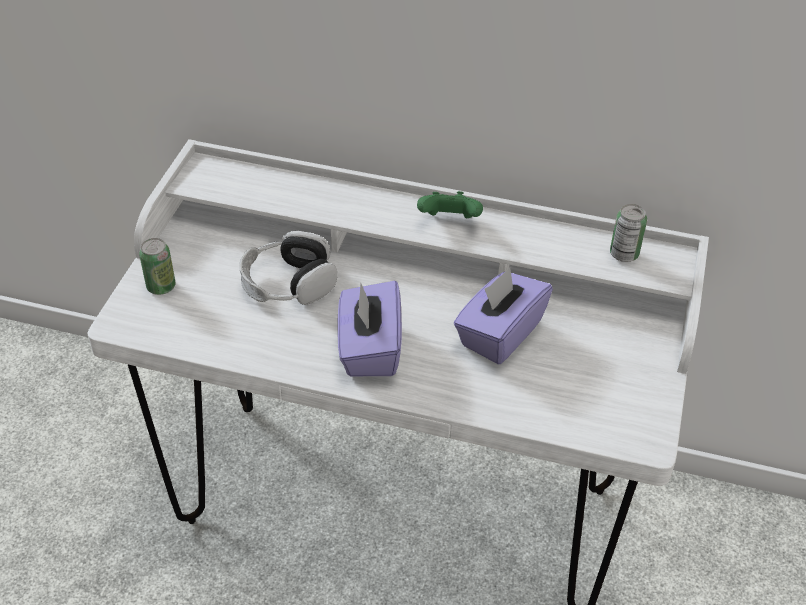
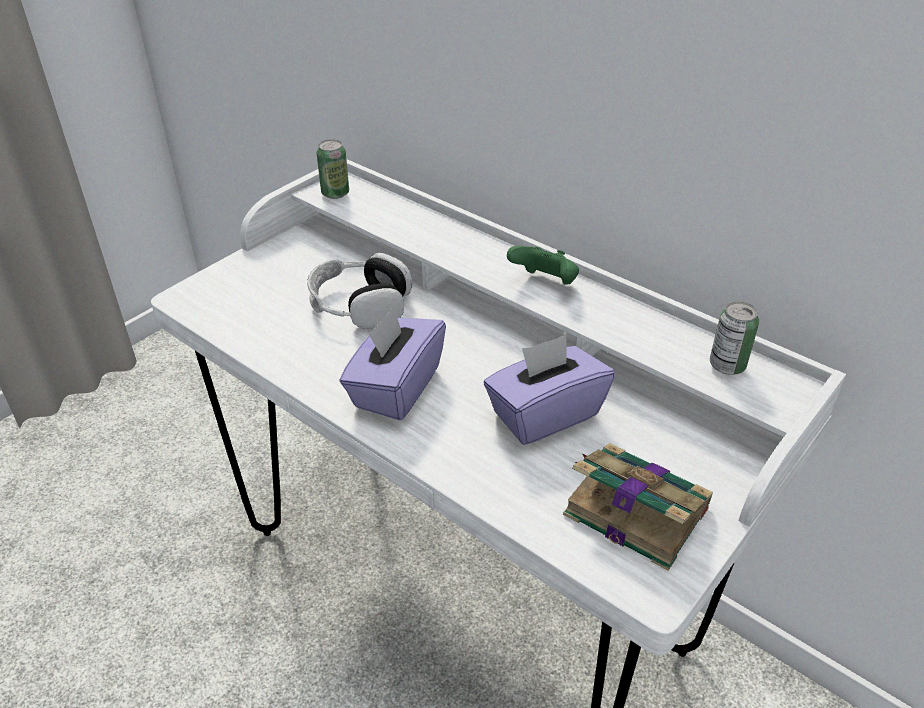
camera: 25 degrees right, 5 degrees down
(161, 286) = (244, 277): can -> can (335, 193)
(603, 387) = (633, 508): none -> book

